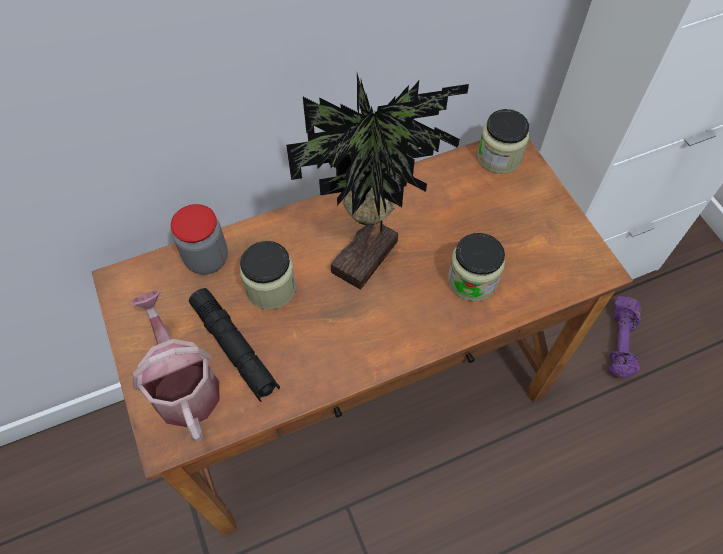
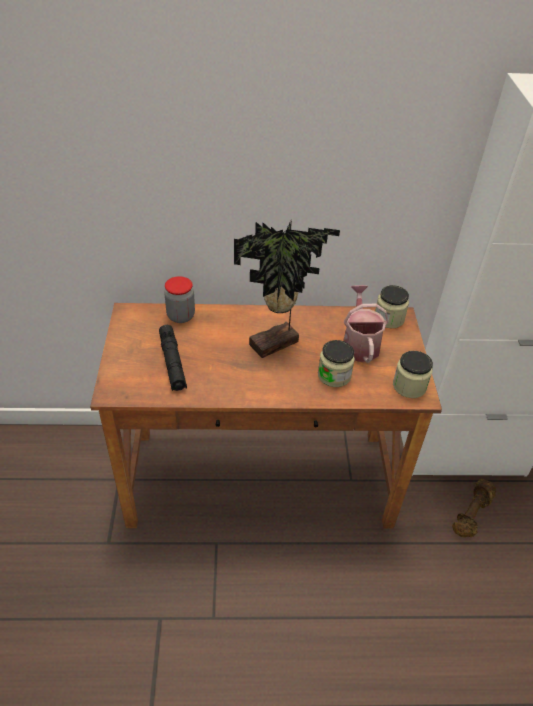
camera: 20 degrees right, 15 degrees down
(183, 384) = (134, 370): watering can -> watering can (359, 343)
(271, 288) = (209, 341): jar -> jar (409, 386)
(621, 343) = (472, 515): purple dumbbell -> brown dumbbell

